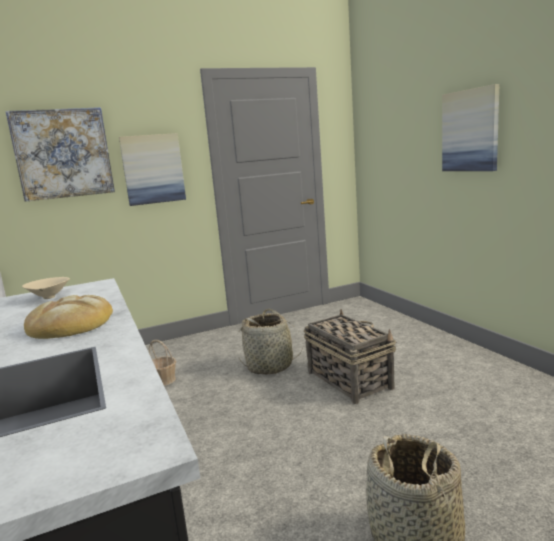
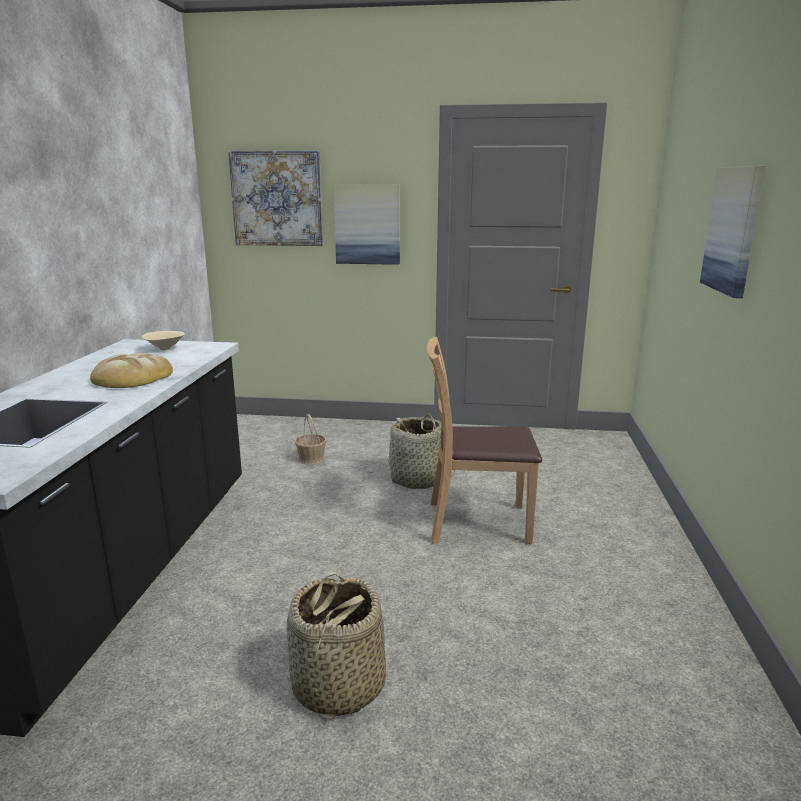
camera: 30 degrees right, 5 degrees up
(348, 379) = (476, 522): basket -> brown chair

